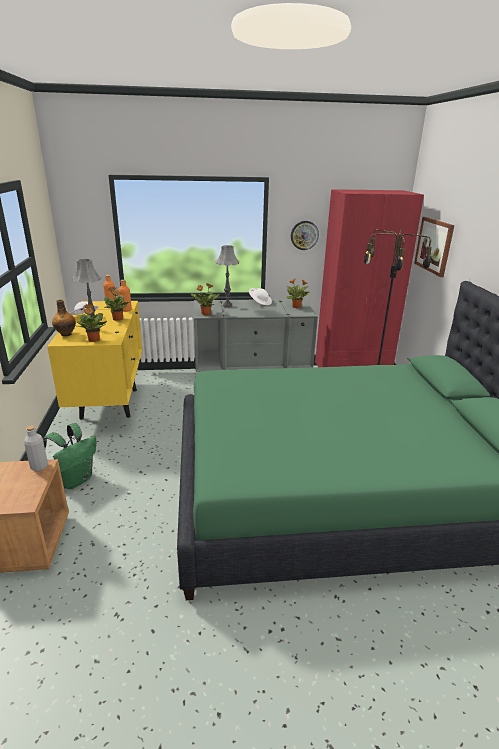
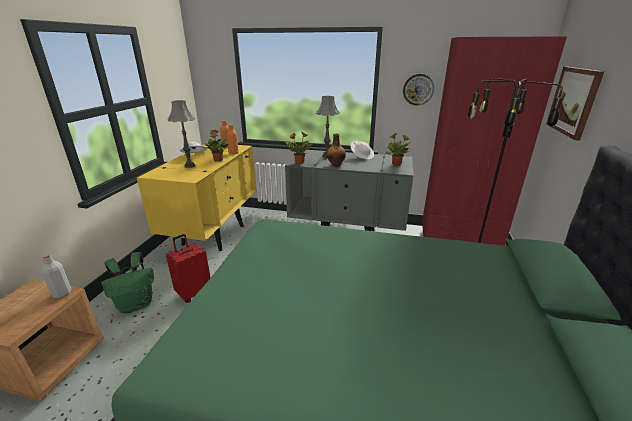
camera: 20 degrees right, 0 degrees up
(66, 334) = (162, 168): bottle -> bottle (336, 164)
(94, 340) = (178, 176): potted plant -> none
(129, 458) = (194, 292): none -> red suitcase

